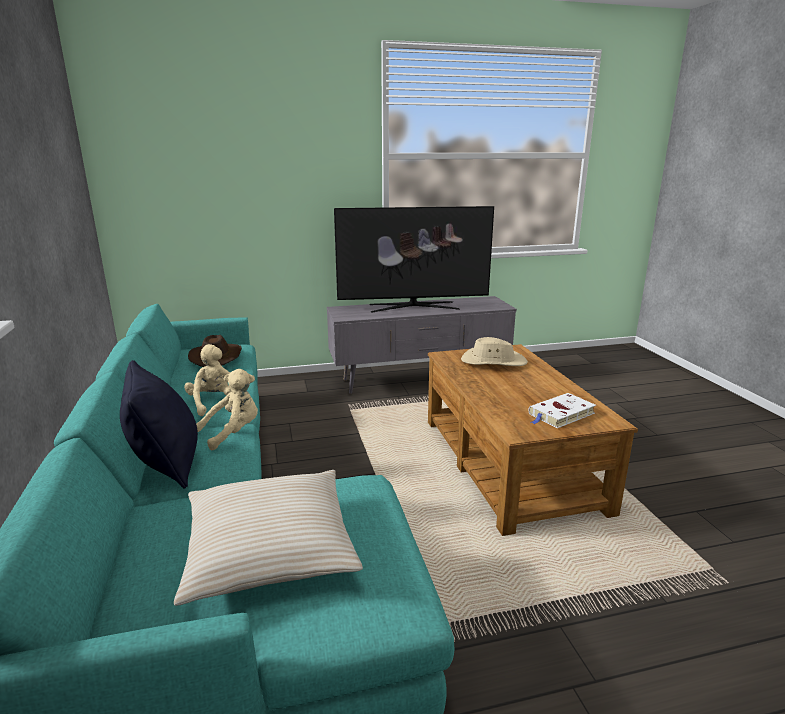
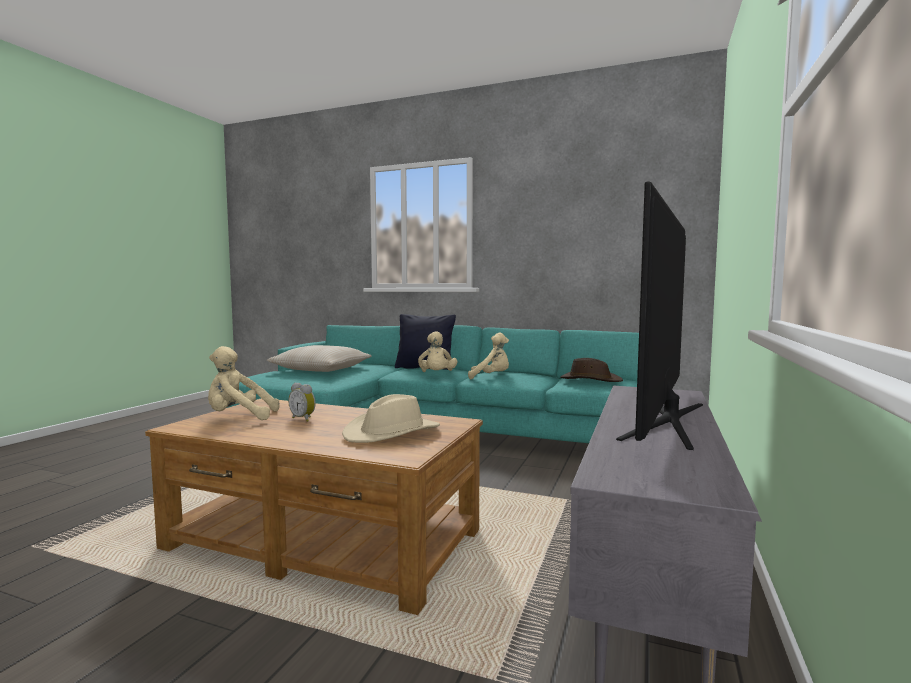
camera: 125 degrees right, 15 degrees down
(519, 393) = (304, 419): none -> alarm clock
(560, 414) = (238, 417): white book -> beige plush toy

